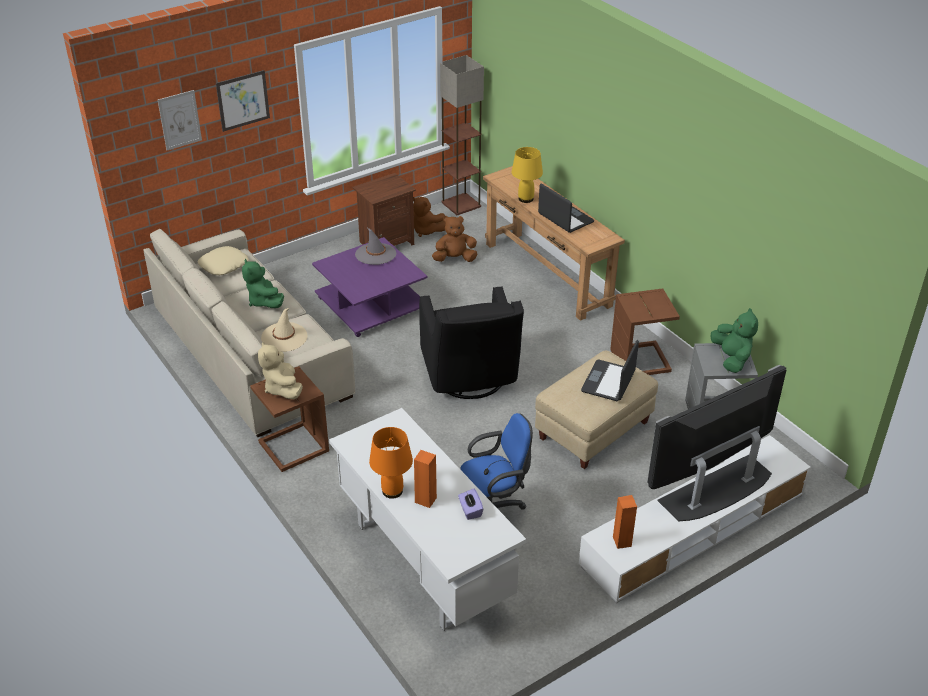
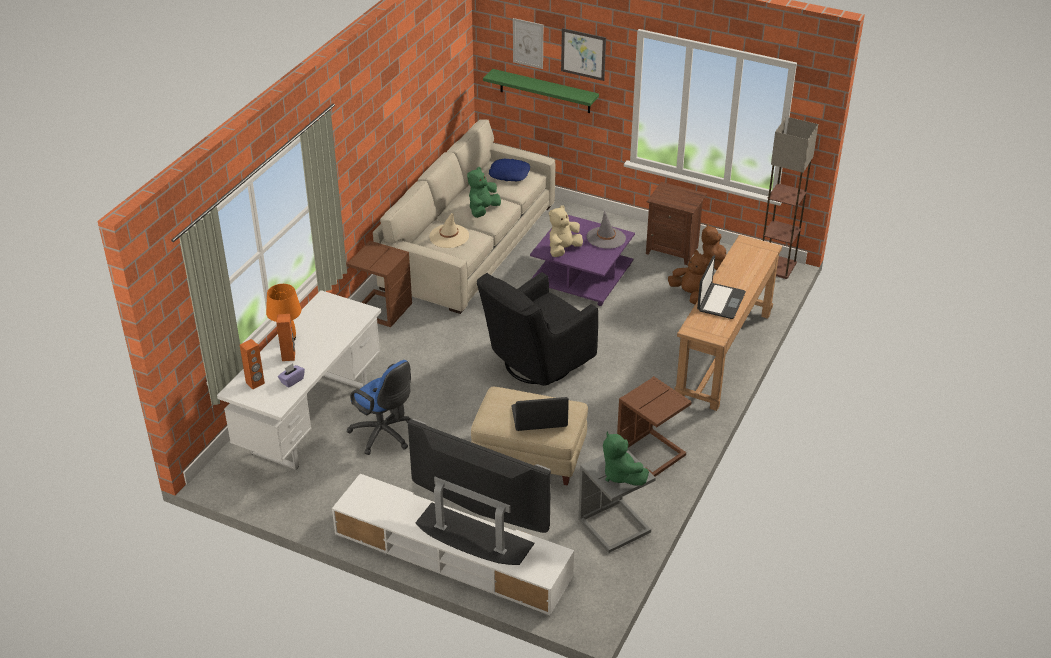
camera: 60 degrees right, 0 degrees up
(208, 164) = (545, 91): none -> green shelf
(223, 265) = (509, 174): beige pillow -> blue pillow
(282, 389) = (377, 255): beige plush toy -> beige plush toy (563, 249)
(525, 199) = (728, 269): yellow table lamp -> none
(622, 541) = (369, 497): orange speaker -> orange speaker (255, 383)
(731, 359) = (621, 475): green plush toy -> green plush toy turned 105 degrees clockwise

